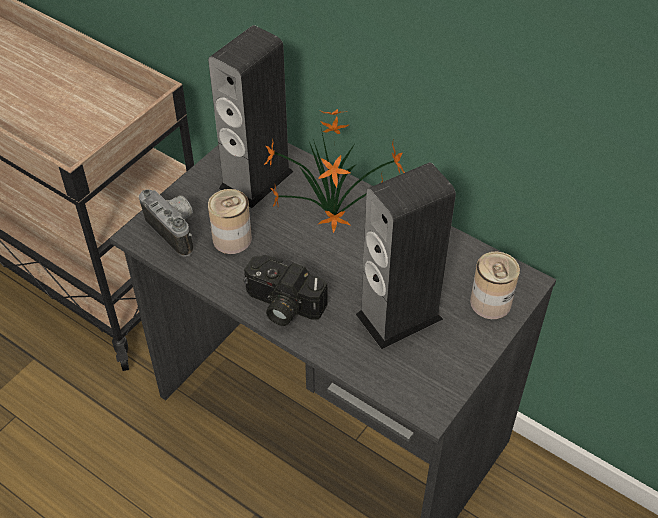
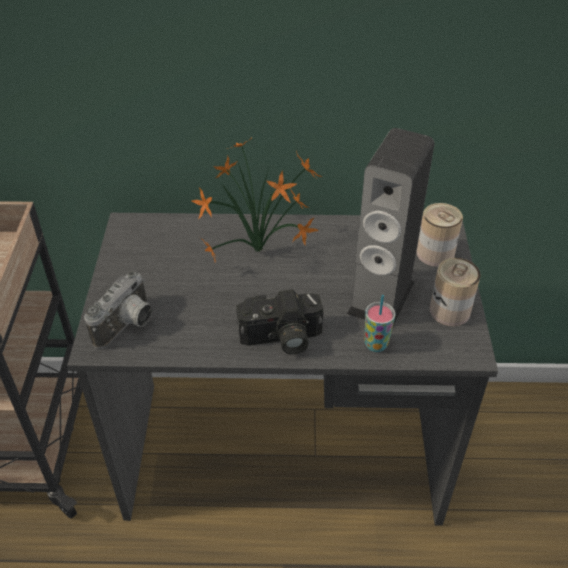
camera: 35 degrees left, 5 degrees down
(176, 230) = (128, 326): camera -> camera turned 105 degrees clockwise
(232, 239) = (187, 308): can -> can (449, 311)
(256, 180) = (164, 252): speaker -> none
(354, 354) = (376, 344): none -> cup

